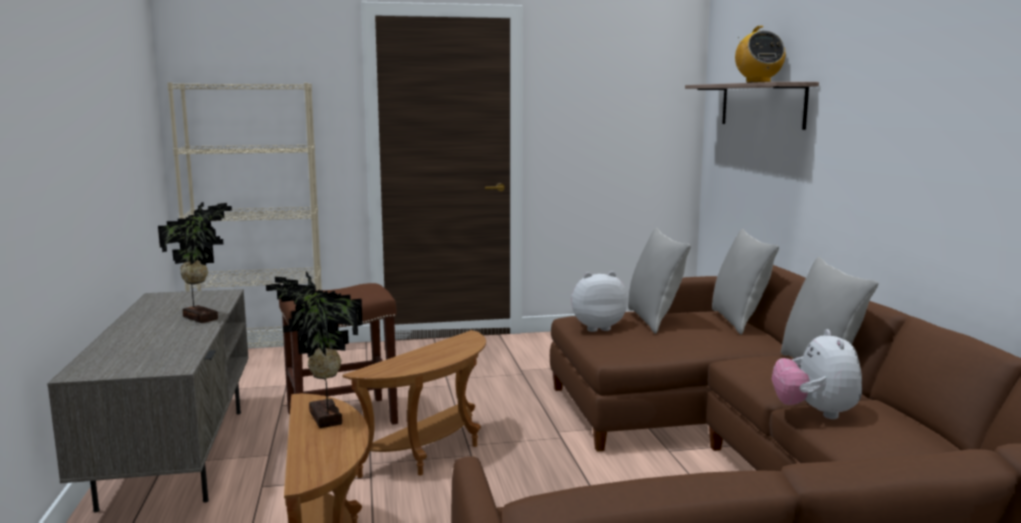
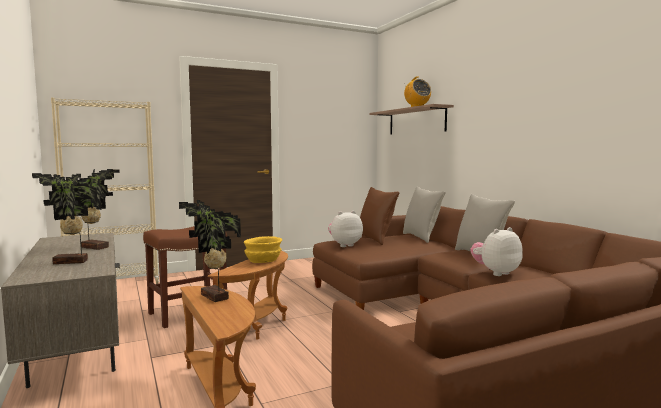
camera: 15 degrees left, 5 degrees down
(152, 345) = (70, 262): none -> potted plant
(439, 353) = (263, 261): none -> yellow bowl
(654, 320) = (376, 239): grey pillow -> brown pillow
(815, 413) = (495, 273): plush toy -> plush toy turned 75 degrees clockwise

